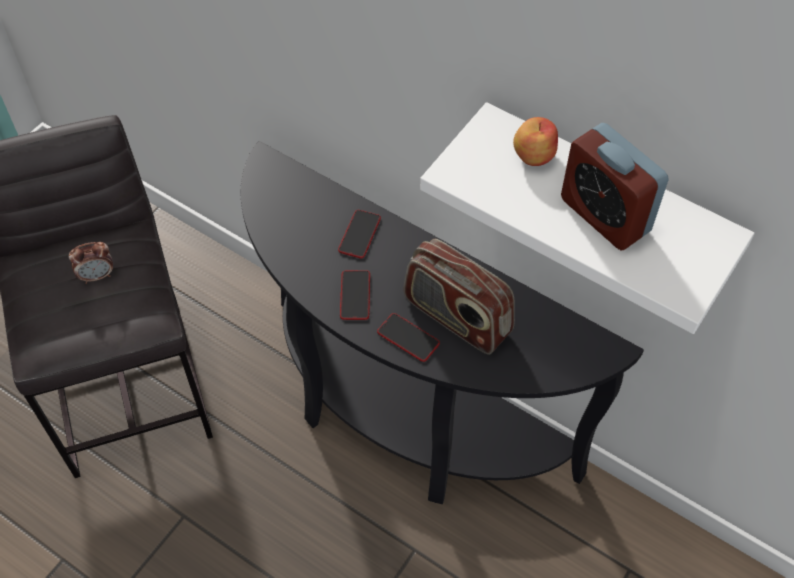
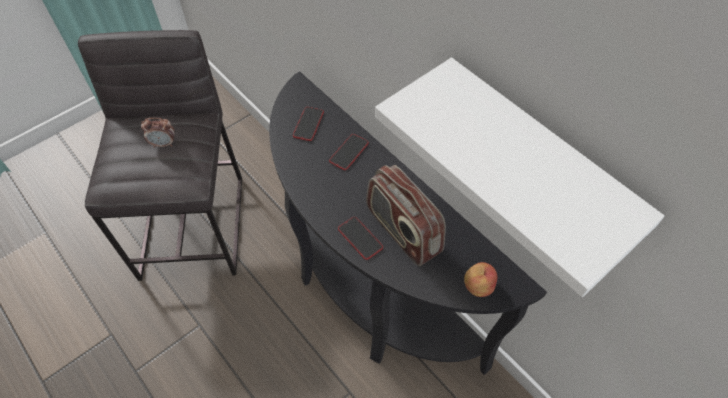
camera: 15 degrees right, 0 degrees up
(355, 295) = (330, 197): phone -> phone (308, 124)
(533, 155) = (477, 107): apple -> apple (478, 286)
(604, 215) = (526, 170): alarm clock -> none

